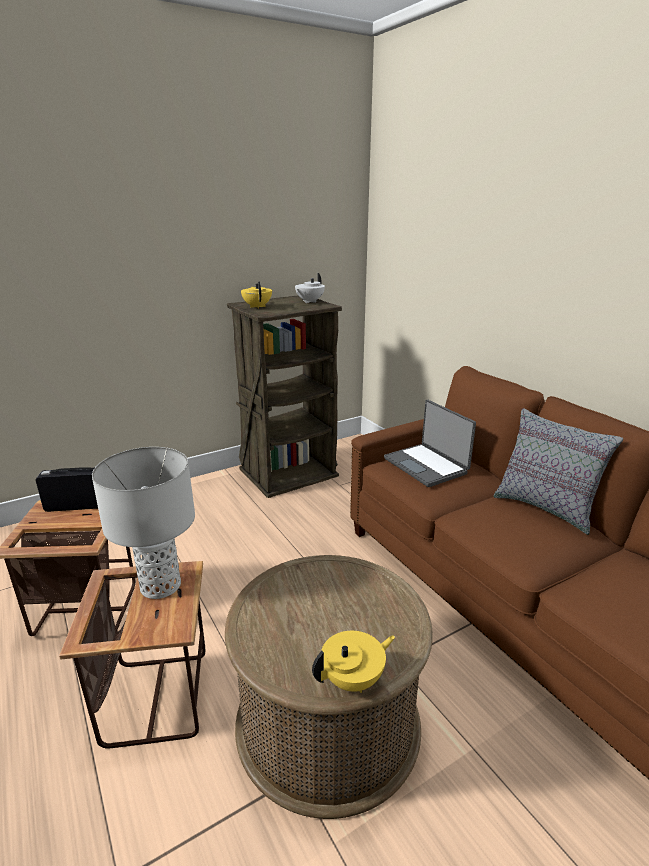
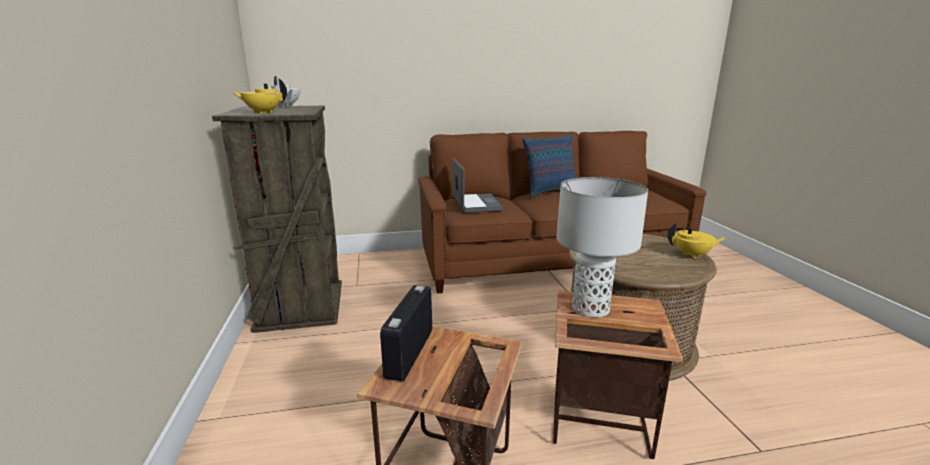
camera: 70 degrees left, 5 degrees down
(353, 679) = (692, 255): yellow teapot -> yellow teapot turned 105 degrees clockwise
(426, 465) = (475, 204): laptop -> laptop turned 90 degrees counterclockwise
(544, 509) = (550, 192): grey pillow -> blue pillow

